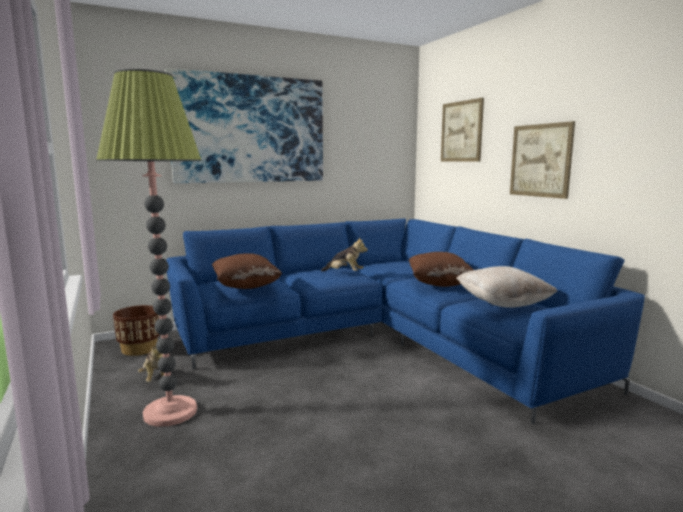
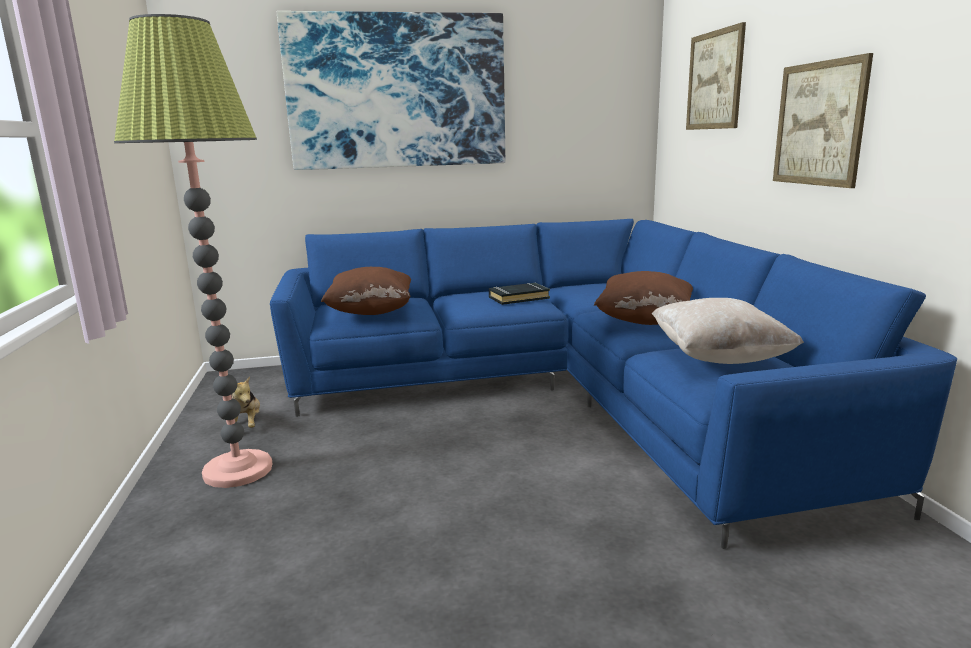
camera: 15 degrees right, 5 degrees up
(139, 349) = (250, 385): brown planter -> none
(344, 273) = (518, 298): plush toy -> black book

